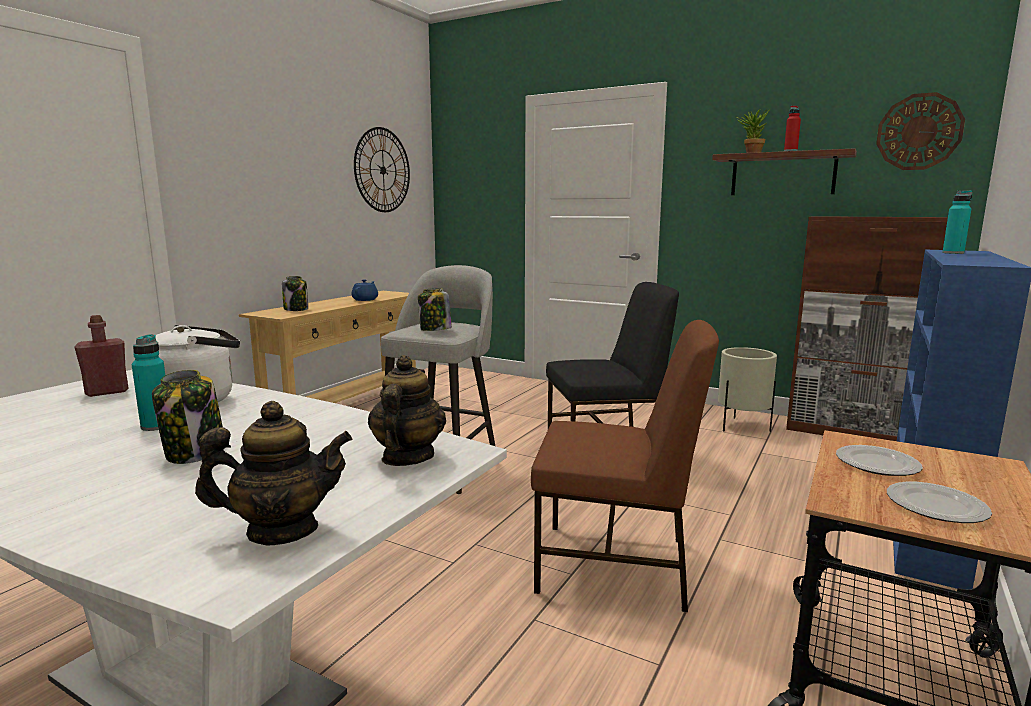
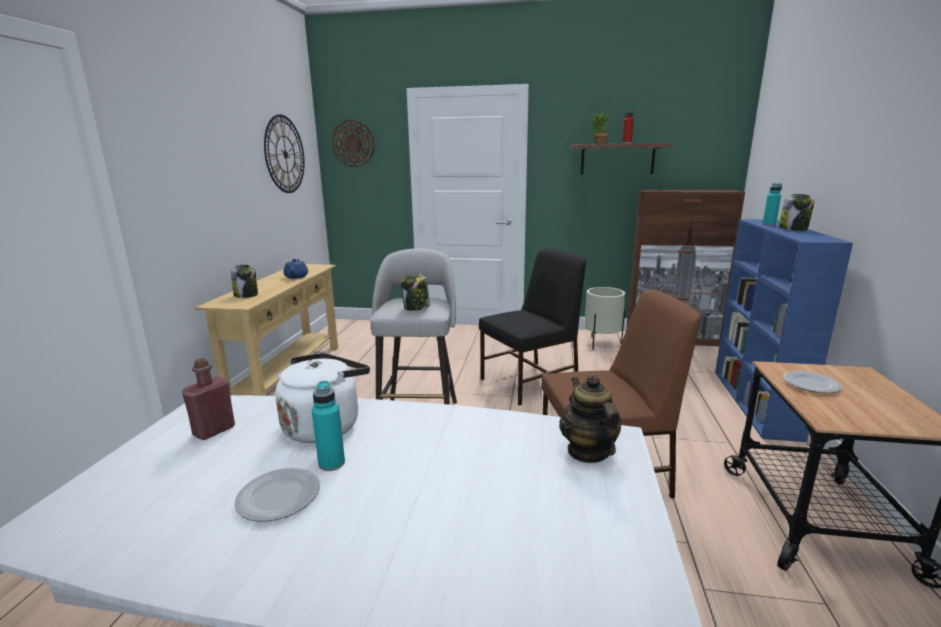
camera: 20 degrees left, 5 degrees up
(195, 453) = (415, 486): jar -> jar (793, 229)
(282, 530) = (608, 550): teapot -> none
(919, 132) = (707, 131): wall clock -> wall clock (353, 143)
(937, 507) = (873, 412): plate -> plate (280, 497)

